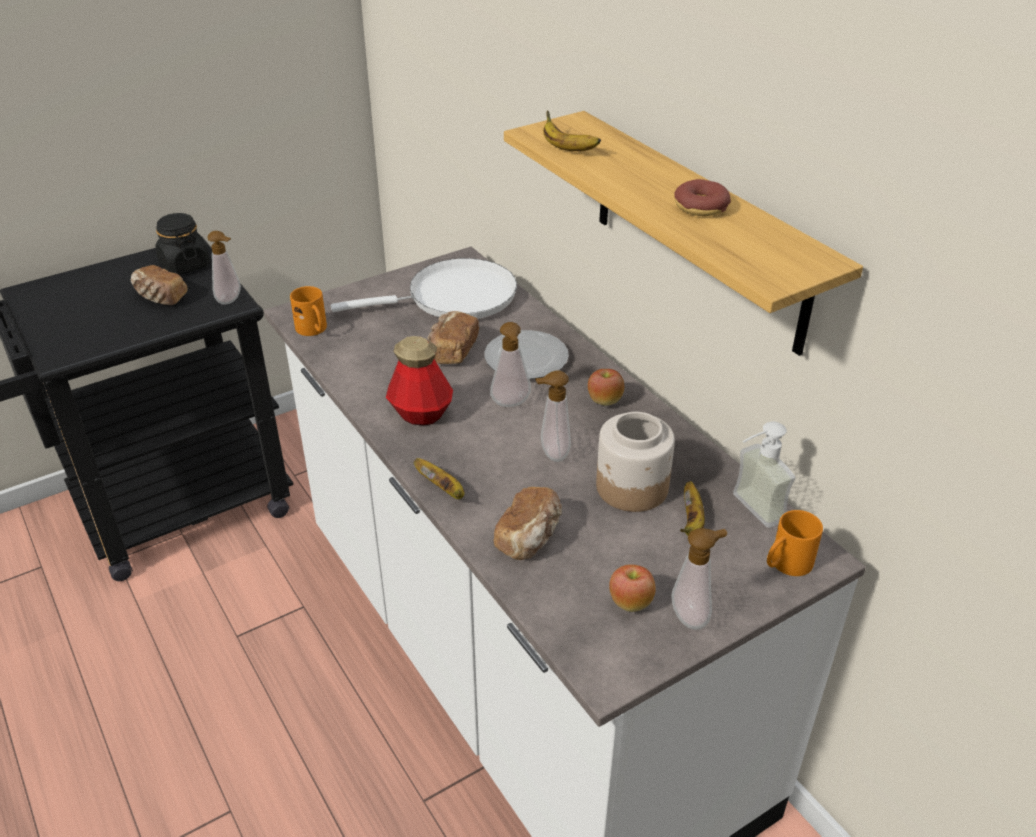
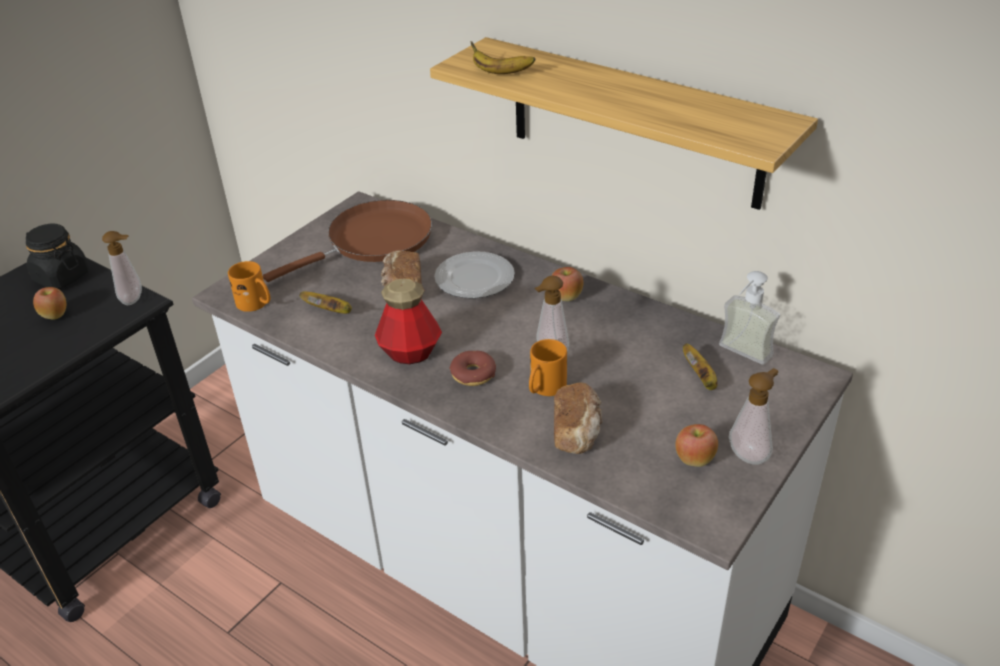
camera: 20 degrees left, 0 degrees up
(160, 298) = (55, 315): bread -> apple
(443, 489) = (474, 413): banana -> banana (330, 311)
(454, 298) = (373, 241): white frying pan -> brown frying pan
(511, 404) = (487, 322): soap dispenser -> none
(632, 488) = (635, 364): jar -> none
(700, 207) = (655, 99): donut -> donut (473, 374)
(786, 565) = (794, 390): orange mug -> orange mug (544, 389)

